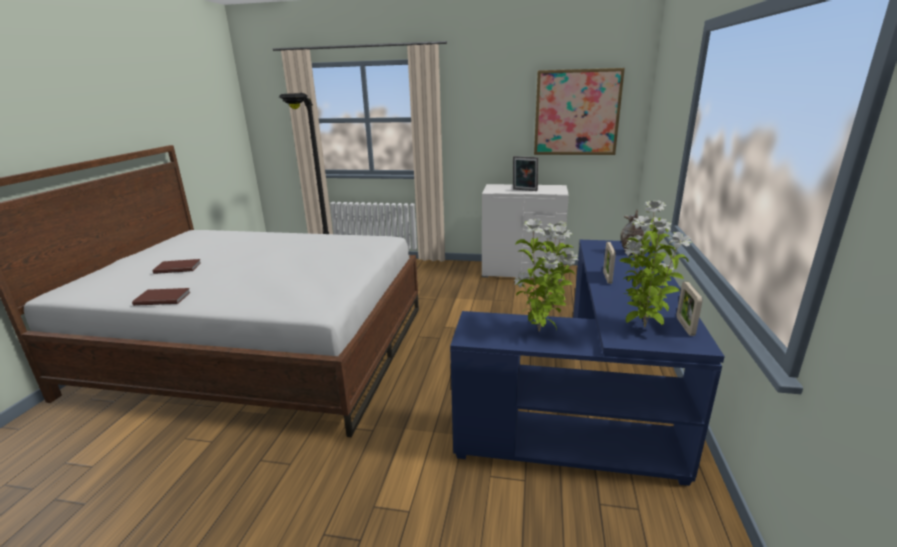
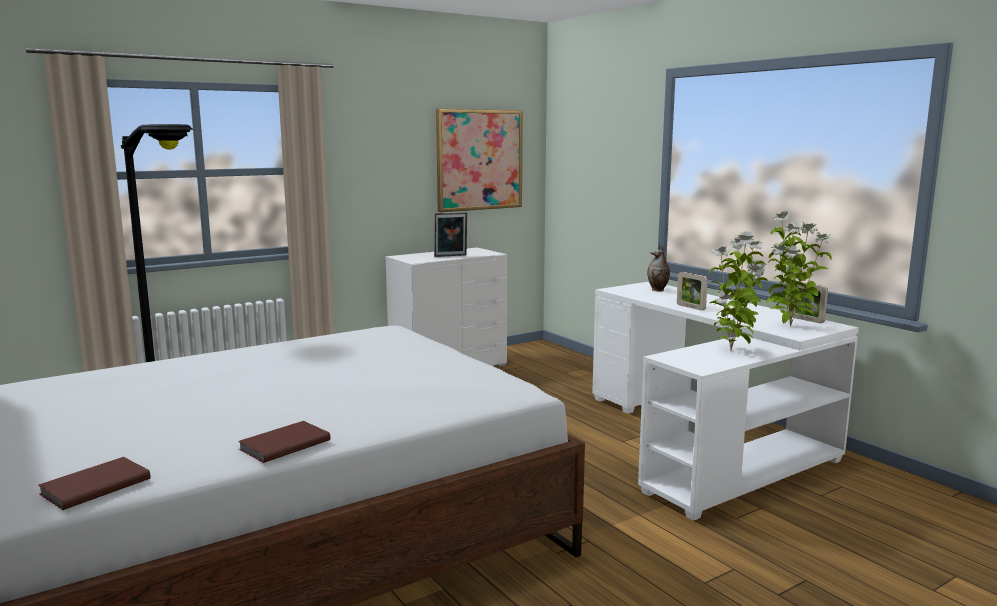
camera: 45 degrees left, 10 degrees down
(177, 268) = (172, 419): brown book -> brown book (93, 486)
(594, 402) = (707, 441): blue desk -> white desk

